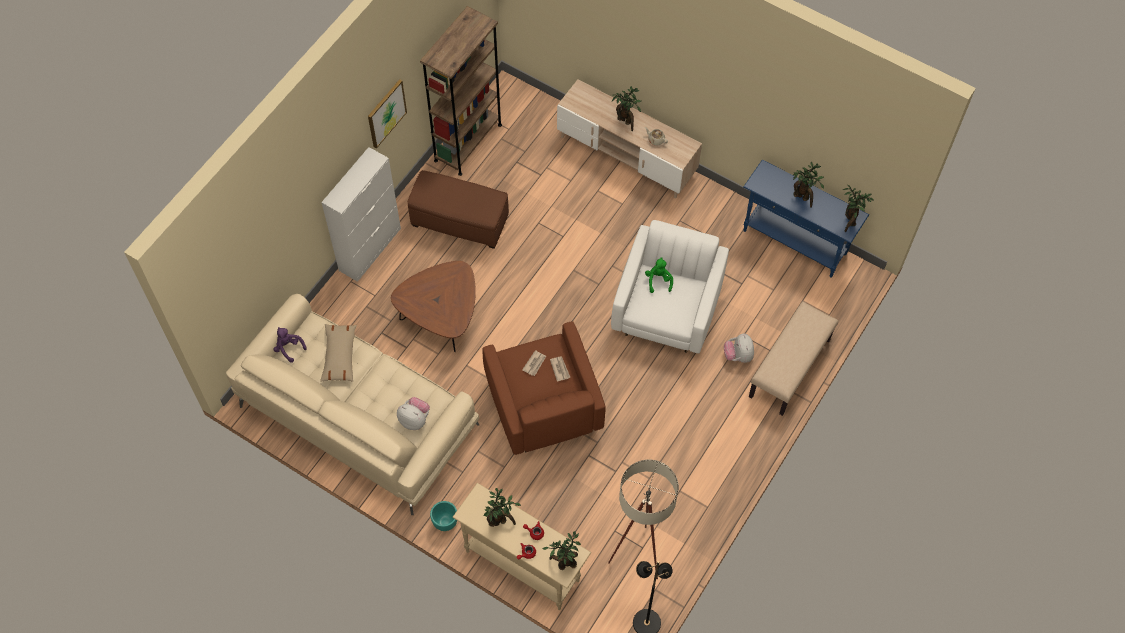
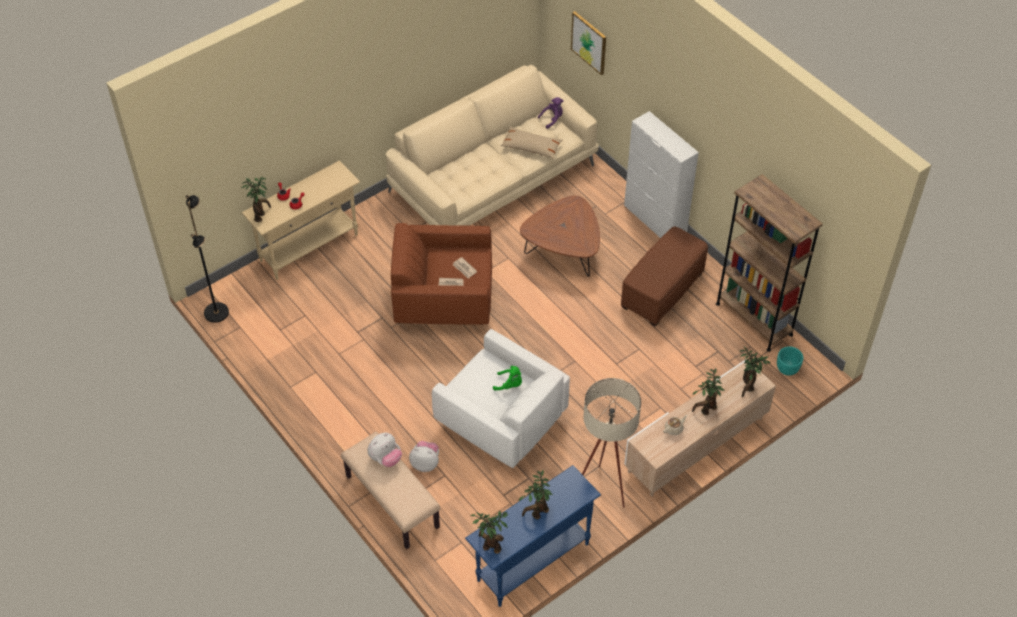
camera: 110 degrees right, 10 degrees down
(386, 113) = (724, 161): picture -> picture (589, 42)
(414, 419) = (450, 179): plush toy -> plush toy (385, 458)
(445, 522) = (371, 210): turquoise planter -> turquoise planter (787, 369)
(500, 521) = (318, 186): potted plant -> potted plant (748, 387)
(639, 550) = (279, 327): beige floor lamp -> beige floor lamp (603, 495)

